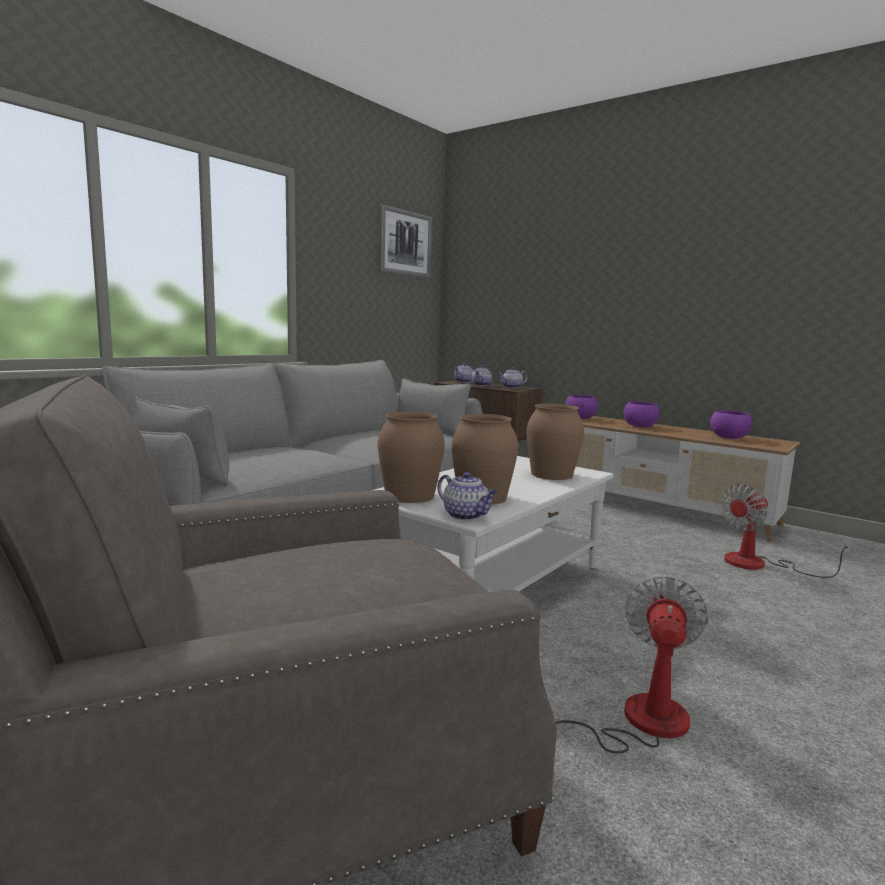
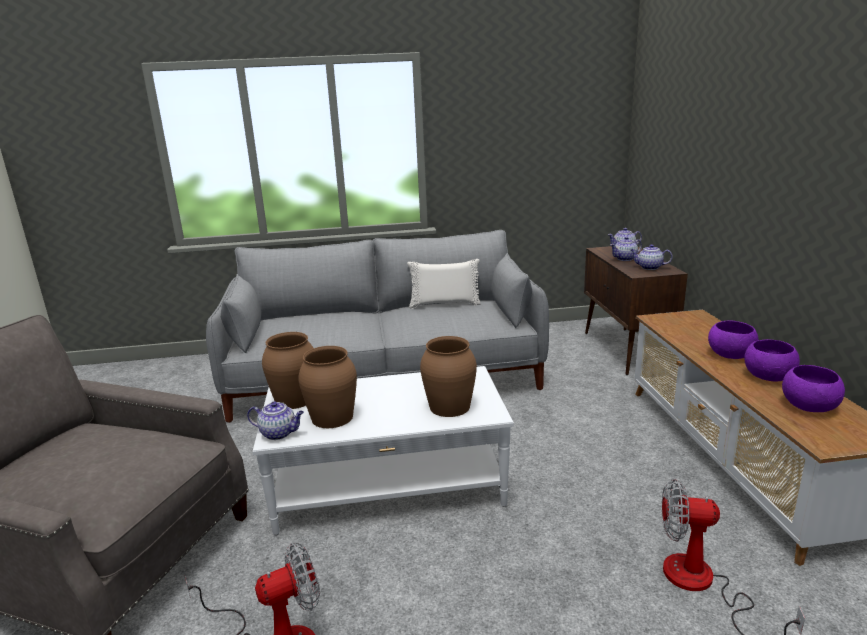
camera: 45 degrees right, 10 degrees up
(363, 431) = (444, 304): none -> white pillow
(405, 243) = (569, 94): picture -> none
(466, 515) = (279, 433): teapot -> teapot turned 75 degrees counterclockwise
(580, 418) = (689, 324): purple bowl -> purple bowl (768, 376)

